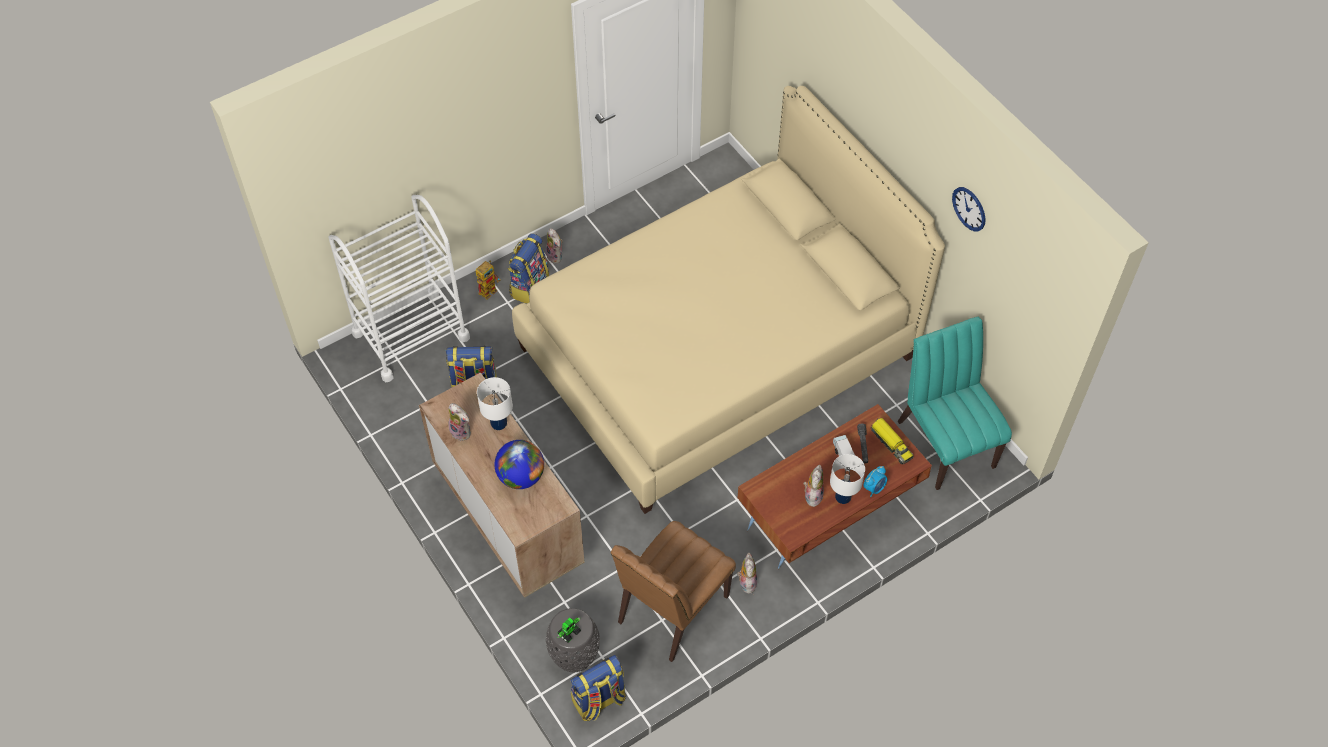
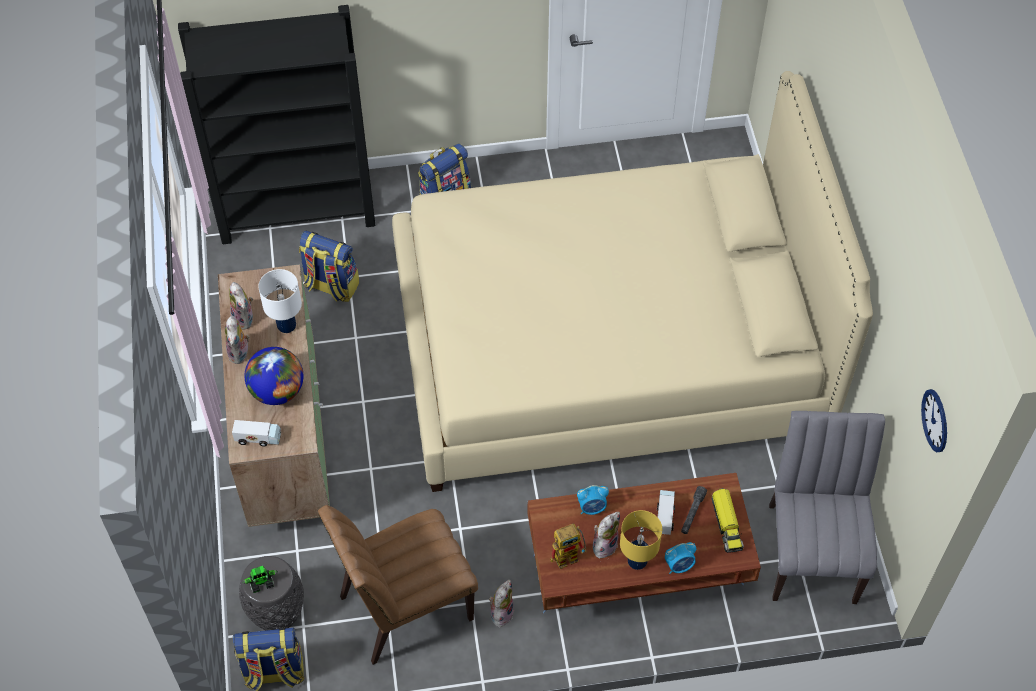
camera: 25 degrees right, 0 degrees up
(410, 335) = (296, 208): white cart -> black bookcase
(490, 289) = (403, 190): toy robot -> toy robot (570, 555)
(527, 518) = (258, 438): none -> toy truck
(556, 256) = (490, 181): plush toy -> plush toy (240, 353)
(789, 472) = (592, 508): none -> alarm clock
(843, 498) = (638, 562): white table lamp -> yellow table lamp
(946, 445) = (812, 554): turquoise chair -> grey chair
(969, 208) = (902, 278): wall clock -> wall clock (935, 420)

